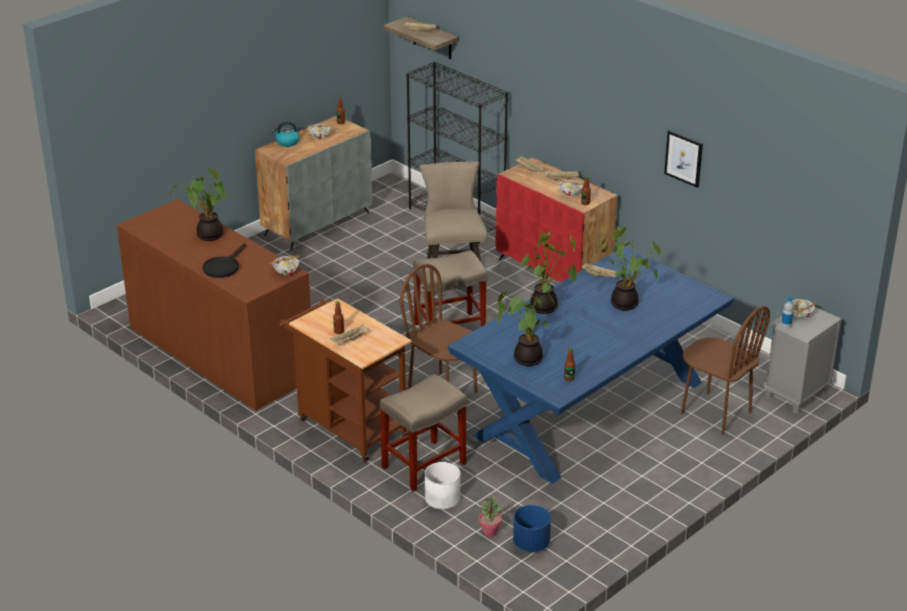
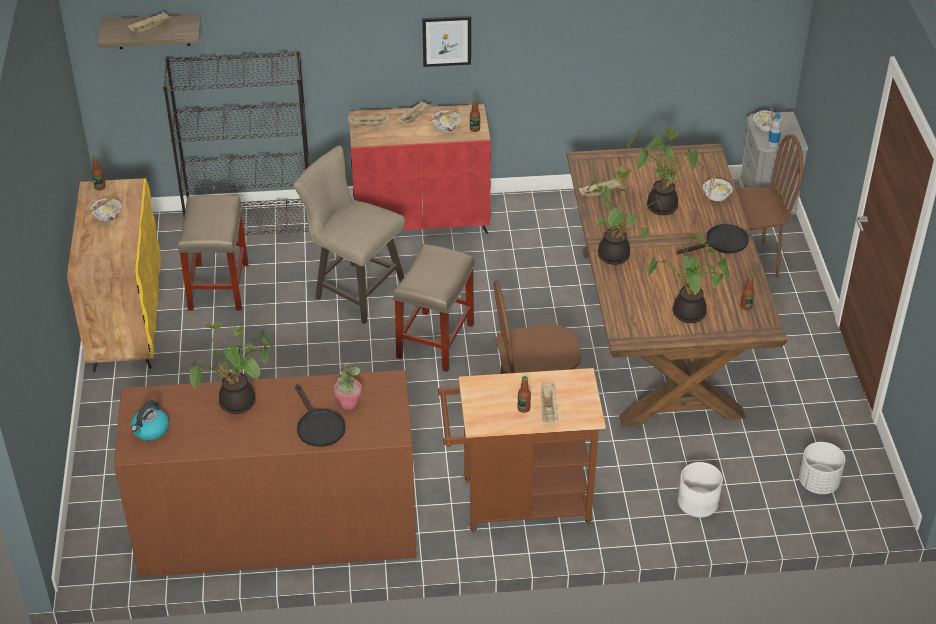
camera: 50 degrees left, 10 degrees up
(286, 271) = (385, 384): bowl -> bowl (716, 197)
(287, 142) = (86, 245): kettle -> kettle (150, 430)
(317, 223) = (126, 321): grey cabinet -> yellow cabinet
(424, 465) = (635, 484): beige stool -> beige stool (218, 286)
(489, 532) = (777, 500): potted plant -> potted plant (348, 403)
(531, 544) = (818, 483): blue planter -> white planter
(589, 409) = (660, 330): blue dining table -> brown dining table
(622, 342) = (721, 243): none -> black frying pan
(683, 158) = (570, 30): picture -> picture (446, 40)

